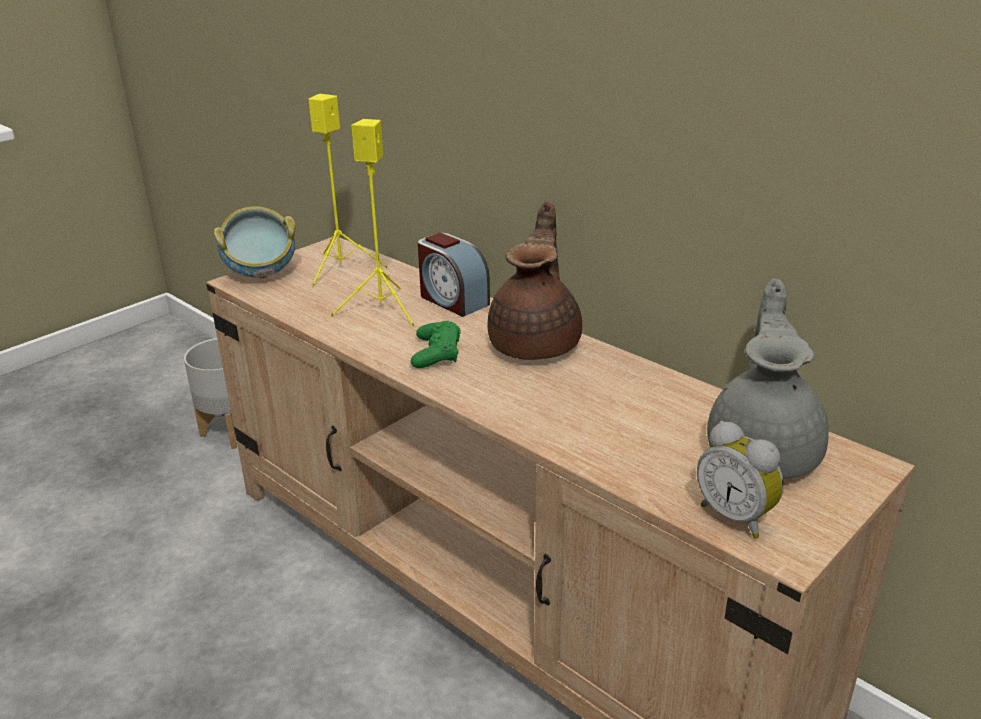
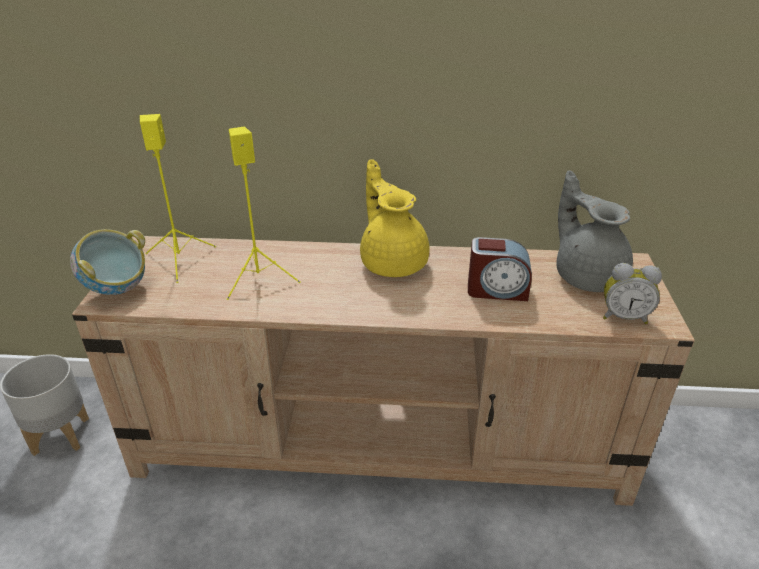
camera: 40 degrees left, 5 degrees up
(436, 352) = (341, 294): green game controller -> none
(452, 300) = (298, 253): alarm clock -> alarm clock (497, 290)
(537, 343) = (393, 262): brown teapot -> yellow teapot

